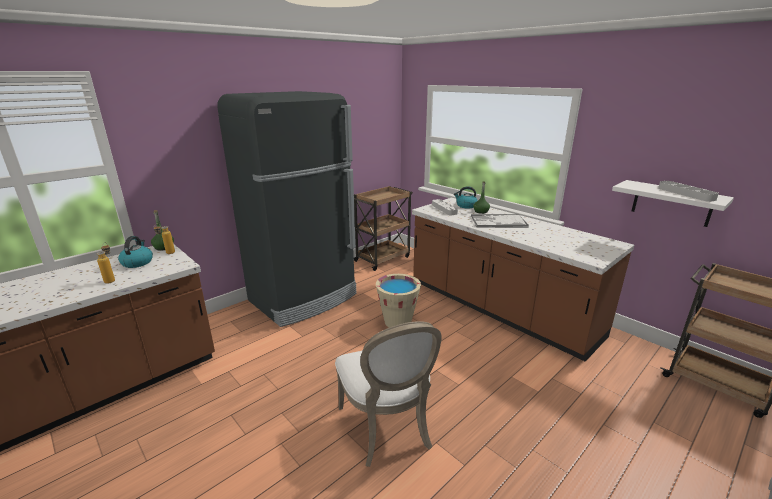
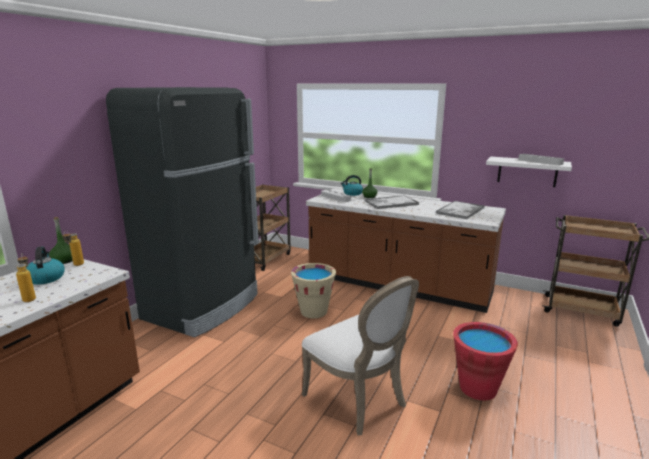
camera: 20 degrees left, 5 degrees down
(522, 450) = (477, 388): none -> red bucket
(571, 241) = (460, 211): none -> tray

